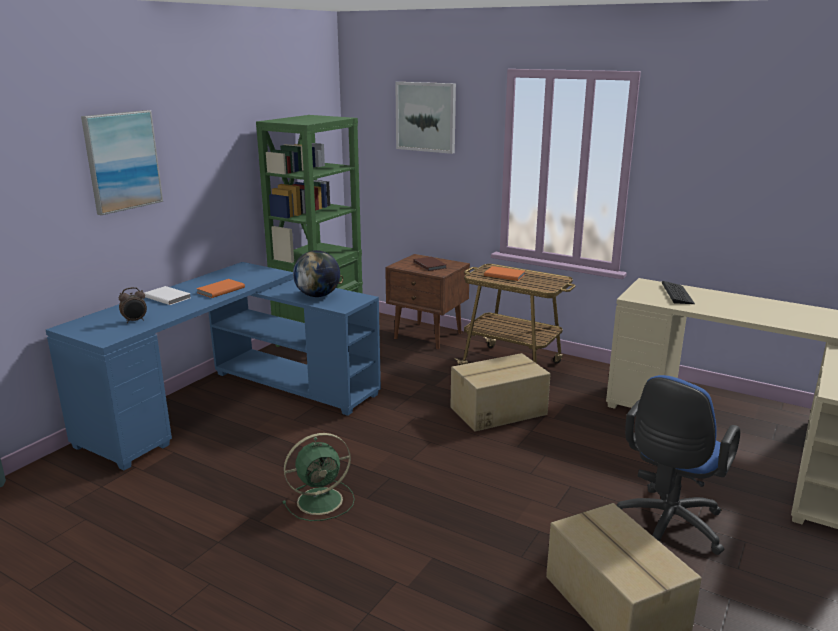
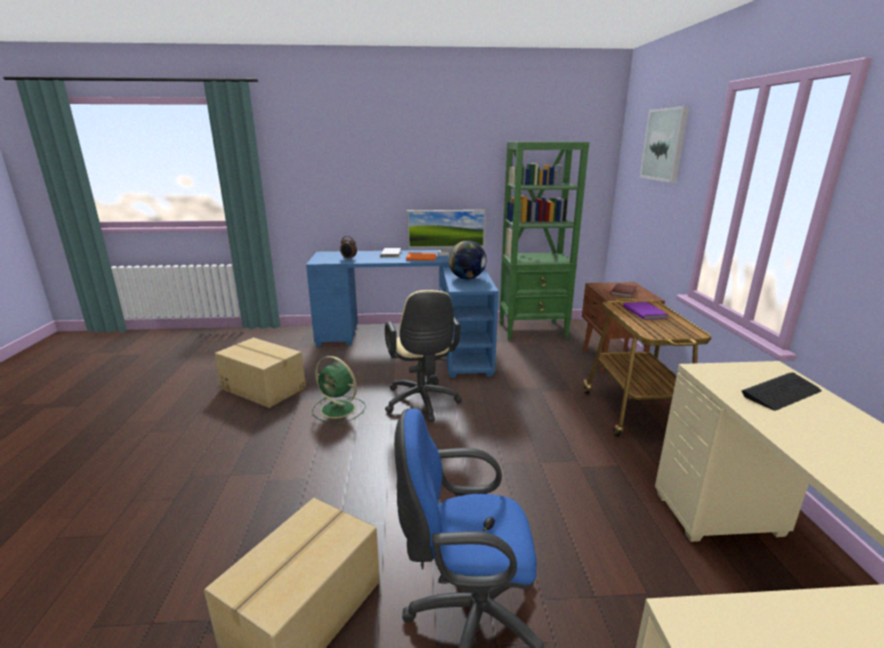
camera: 55 degrees right, 0 degrees up
(122, 161) = (385, 158): picture -> none
(229, 277) = (446, 254): none -> monitor
(377, 448) = (422, 403): none -> beige office chair
(497, 410) = (547, 433): cardboard box -> cardboard box (264, 388)
(504, 275) = (645, 312): orange book -> purple book

